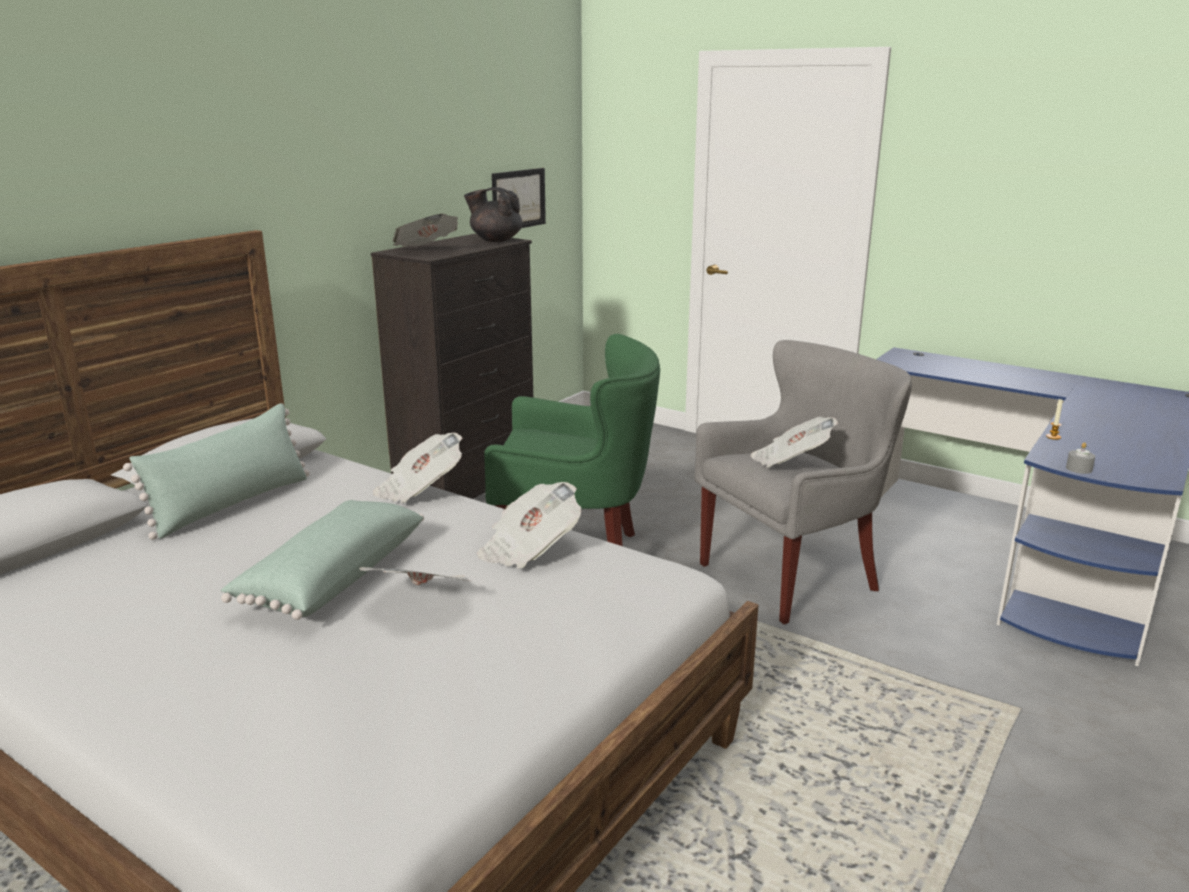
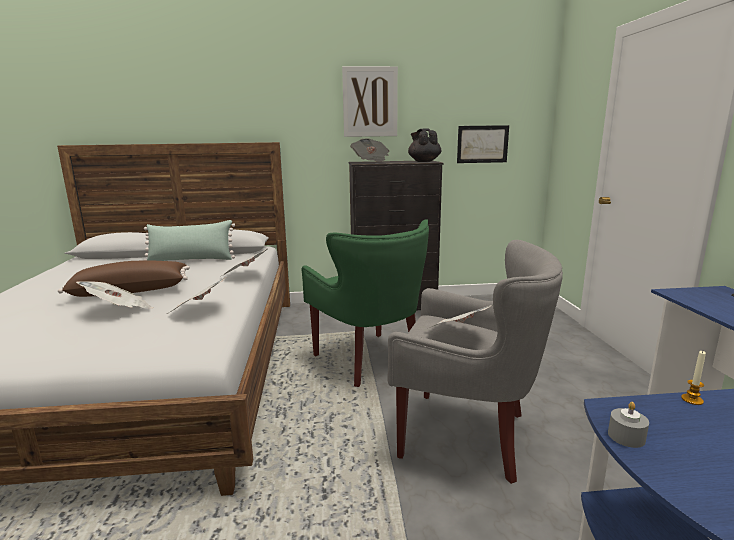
camera: 50 degrees right, 5 degrees down
(331, 577) = (131, 291): green pillow -> brown pillow
(382, 141) = (370, 102): none -> picture

